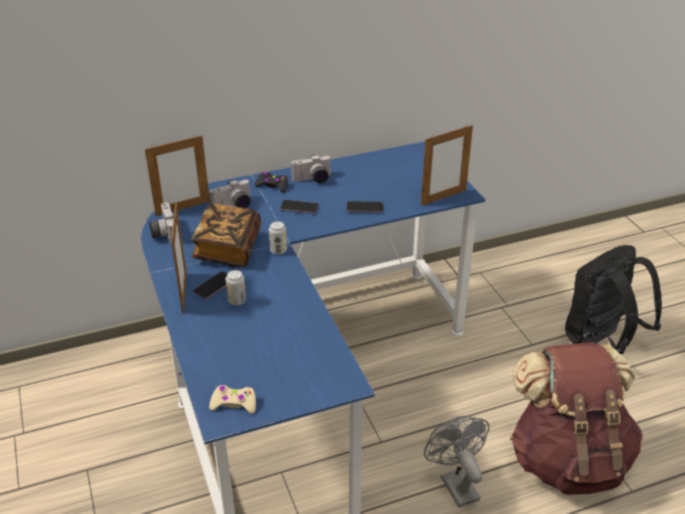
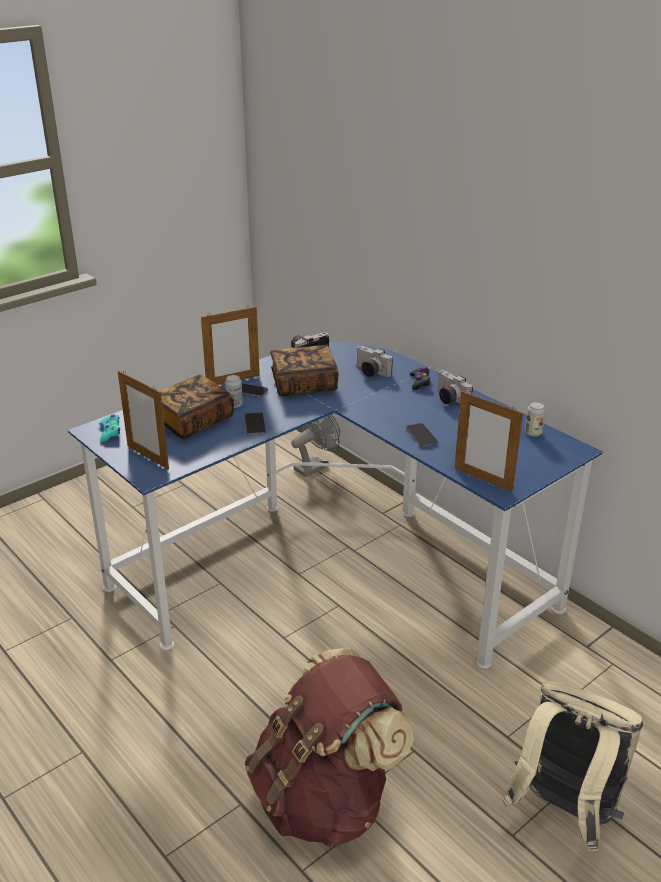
camera: 70 degrees right, 5 degrees down
(183, 208) = (349, 352): picture frame -> picture frame (148, 457)
(234, 403) = (110, 432): beige game controller -> turquoise game controller
(252, 335) = (193, 421): none -> book
(278, 250) = (317, 407): can -> can (533, 433)
(299, 208) = (393, 403): phone -> phone (255, 425)
(455, 483) = (251, 703): grey fan -> grey fan (315, 466)
(600, 341) = (563, 811): black backpack -> beige backpack

